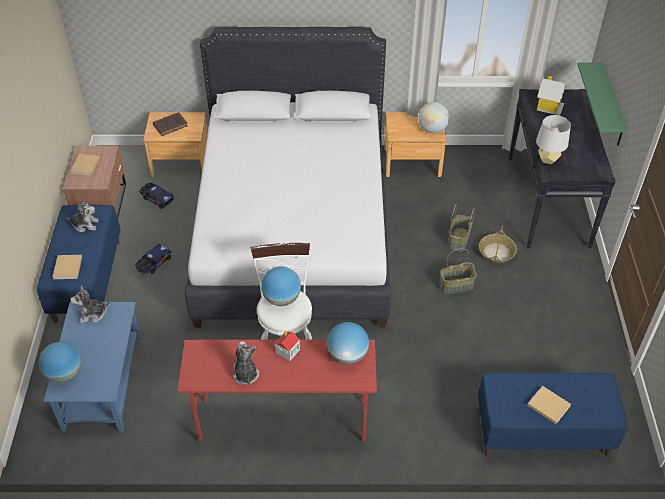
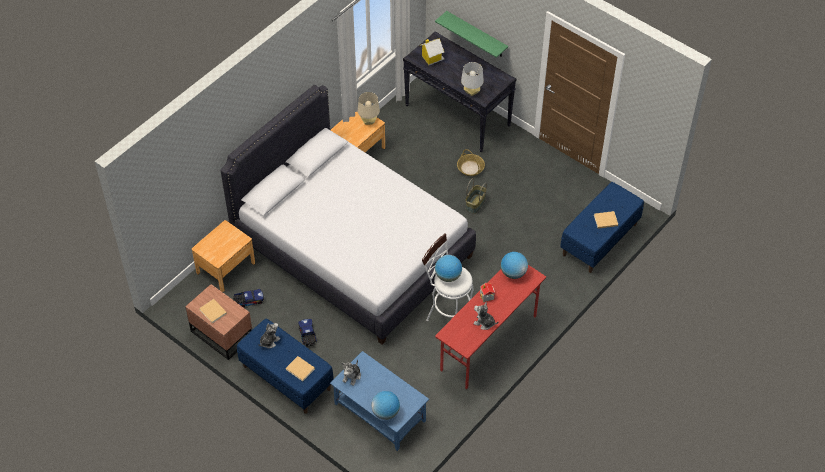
camera: 50 degrees left, 5 degrees up
(171, 125) = (218, 245): brown book -> none
(432, 129) = (369, 121): globe -> beige table lamp
(459, 240) = (444, 177): basket -> none

